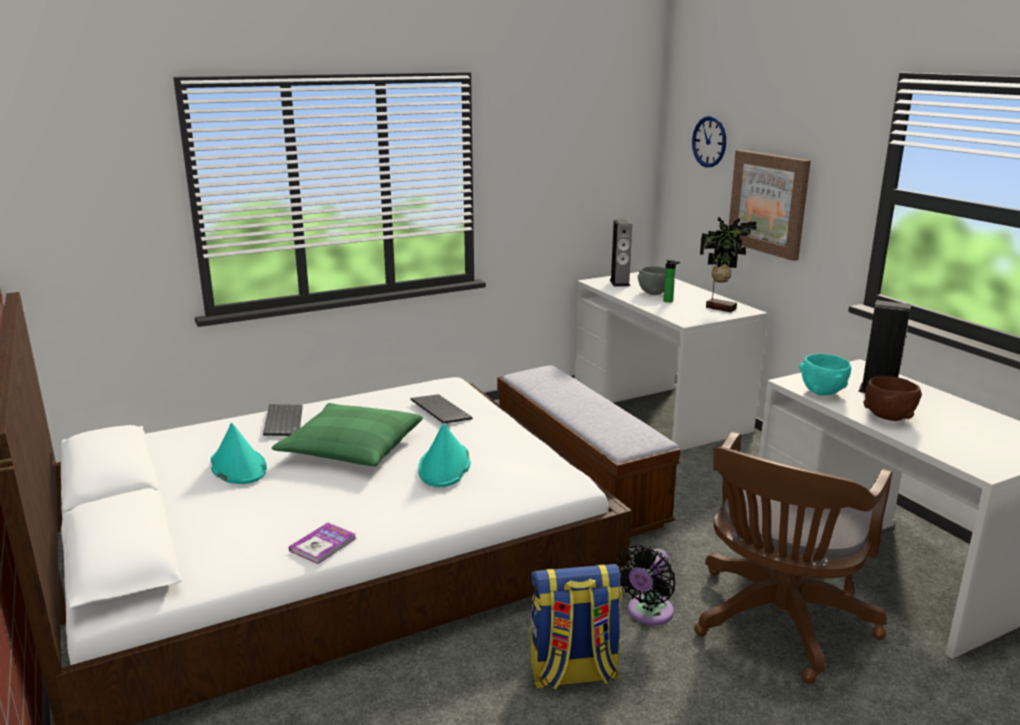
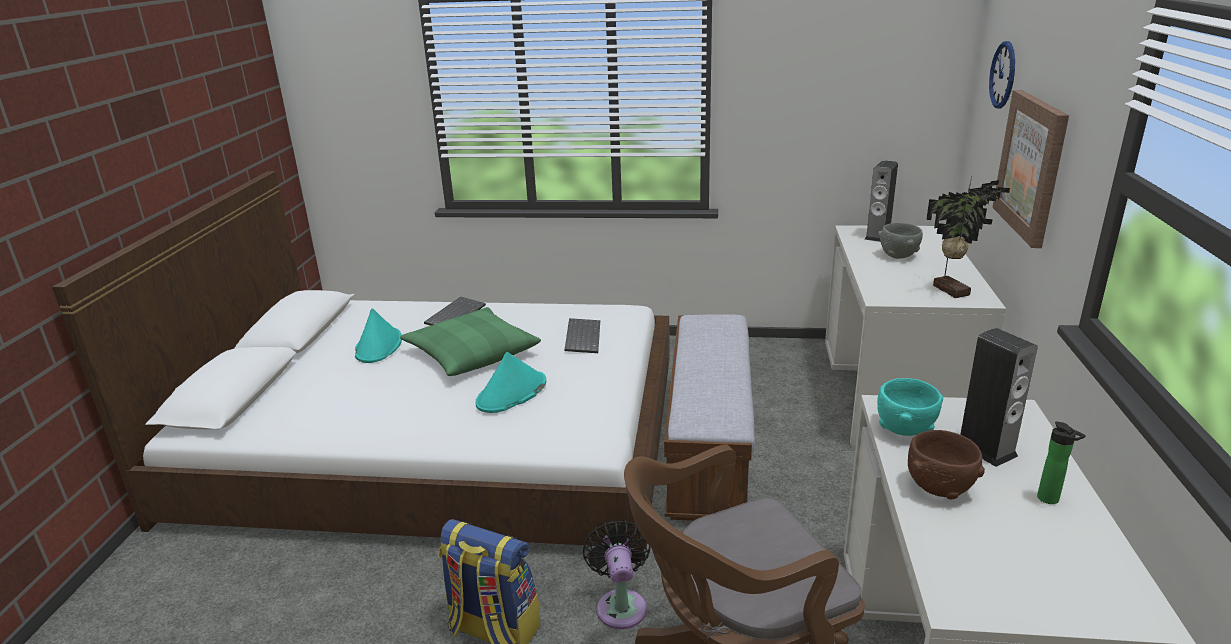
camera: 35 degrees right, 5 degrees up
(323, 544) = (345, 433): book -> none
(647, 613) = (621, 605): black fan -> black fan turned 105 degrees clockwise
(669, 301) = (901, 269): bottle -> bottle (1050, 500)

